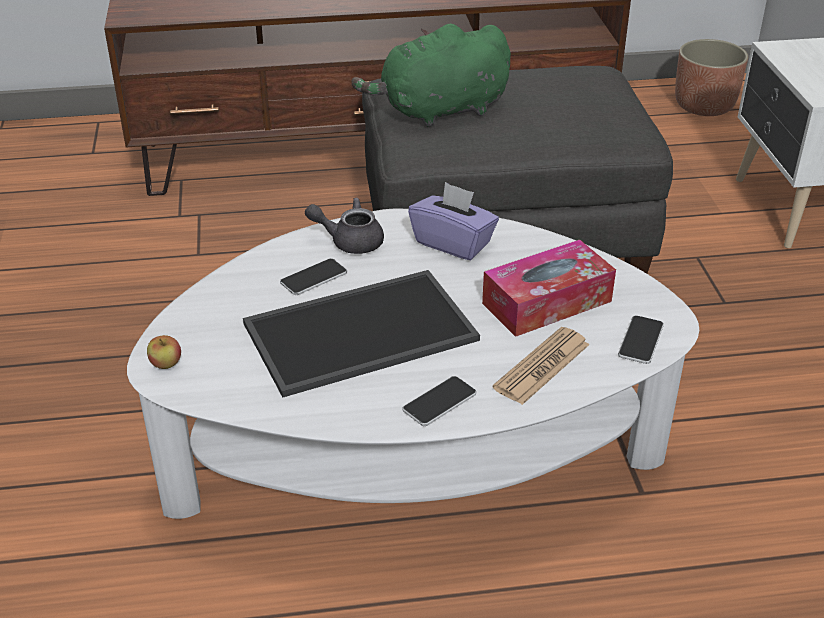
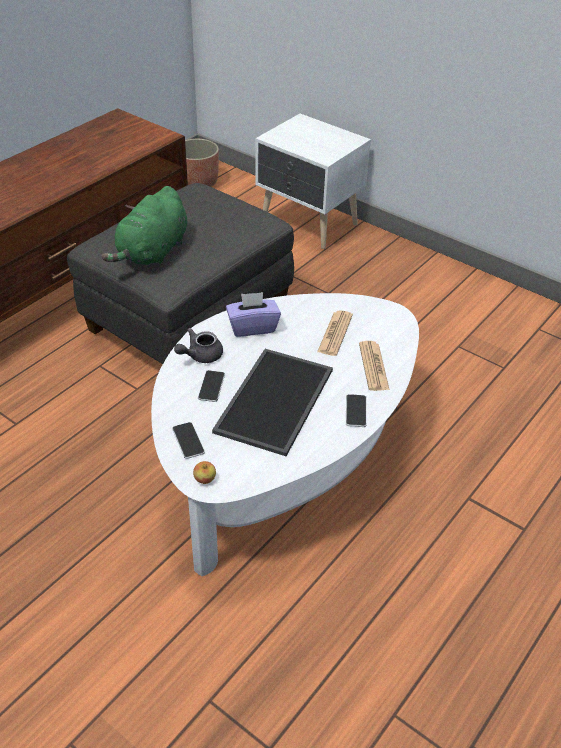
camera: 45 degrees left, 5 degrees up
(547, 302) = (335, 333): tissue box -> newspaper
(640, 341) = (395, 329): phone -> phone (188, 441)

